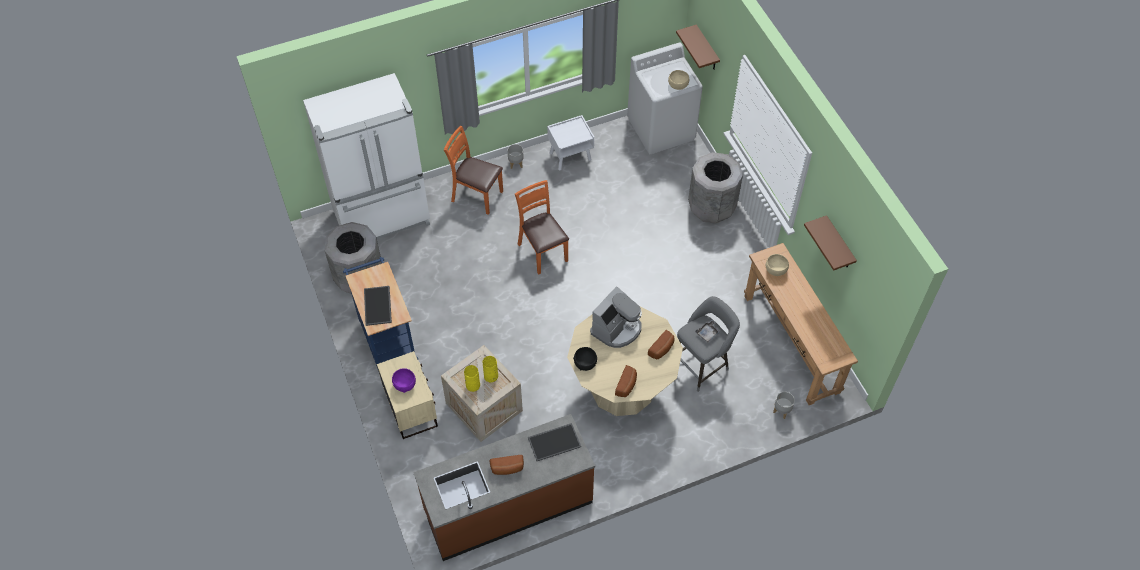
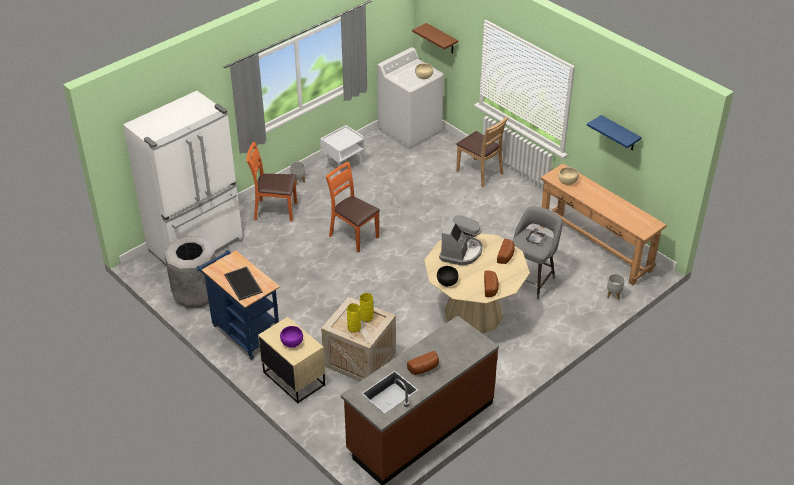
camera: 20 degrees left, 15 degrees down
(554, 441) = (454, 338): tray -> none
(711, 207) = (480, 173): grey trash can -> brown chair
(839, 244) = (619, 134): brown shelf -> blue shelf

